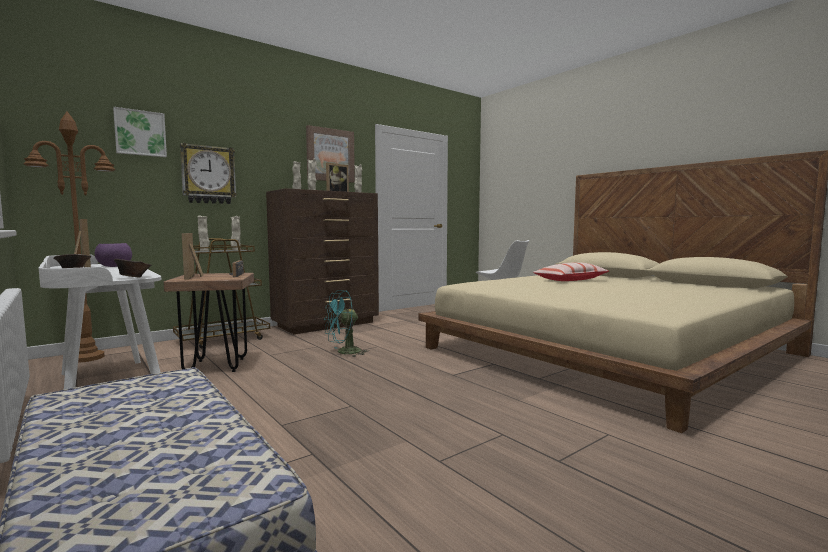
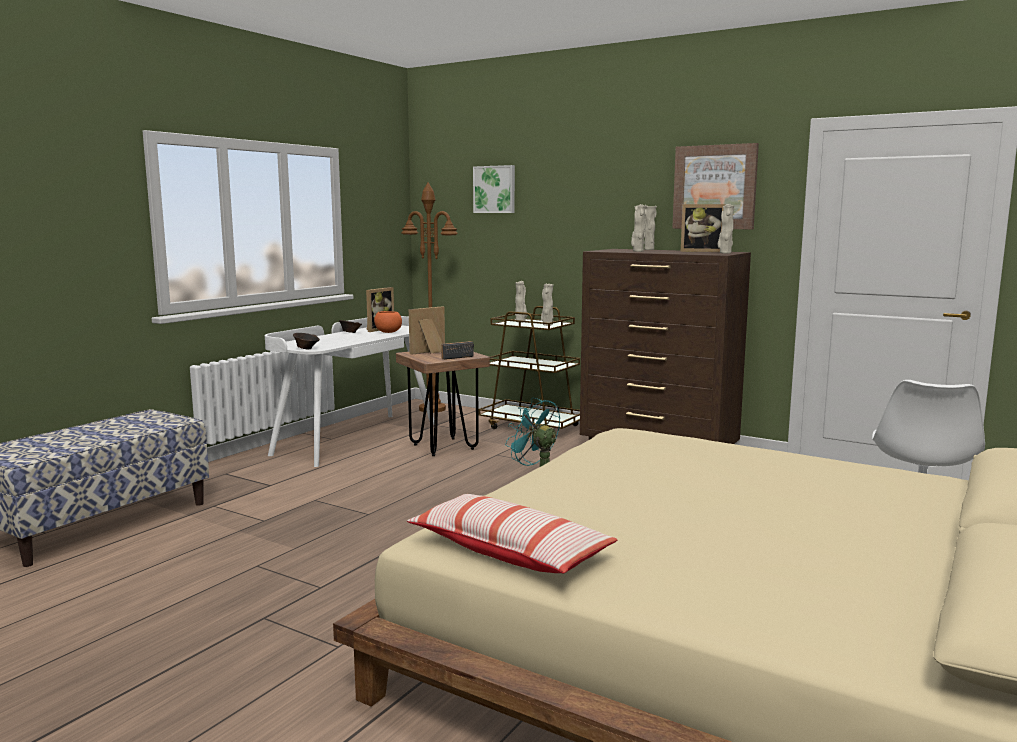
camera: 70 degrees right, 5 degrees up
(114, 266) = (388, 332): purple bowl -> orange bowl
(208, 175) = (552, 230): wall clock -> none
(571, 280) = (795, 488): pillow -> pillow (509, 552)

